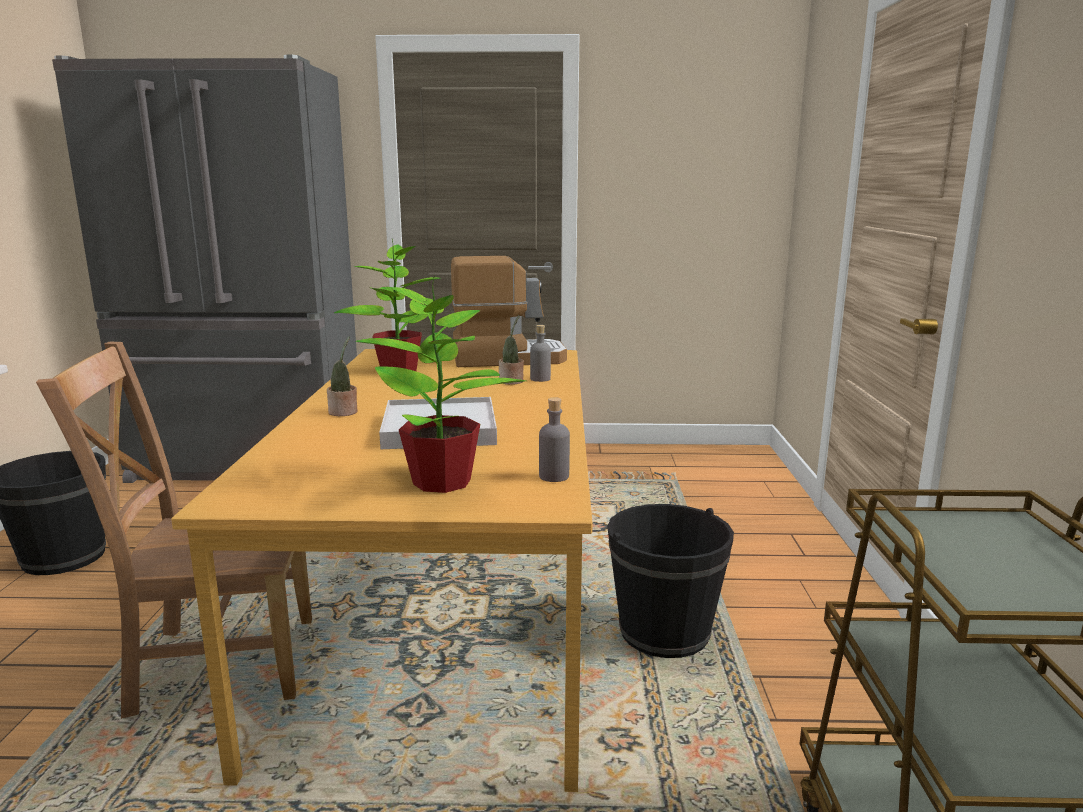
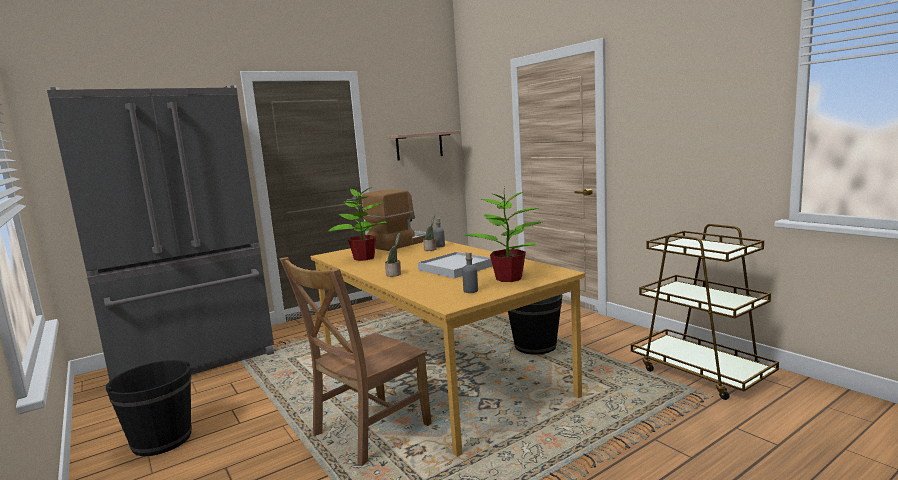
camera: 35 degrees left, 5 degrees down
(554, 476) = (540, 267): grey bottle -> grey bottle (470, 291)
(692, 183) = (419, 145): none -> shelf

